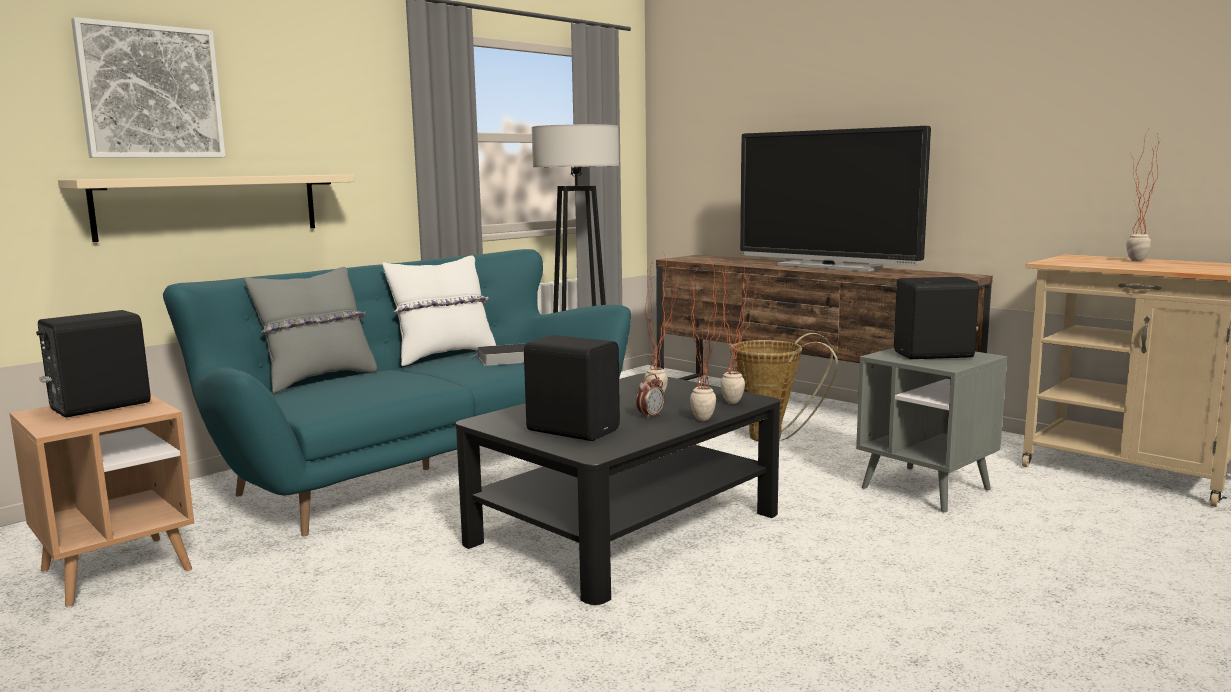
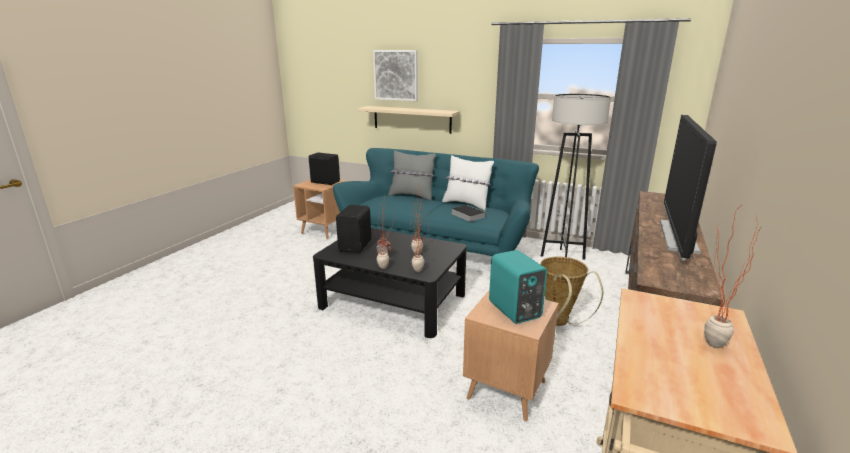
camera: 70 degrees right, 10 degrees up
(925, 489) = (506, 390): grey side table -> brown side table
(935, 355) = (514, 310): black speaker -> turquoise speaker

